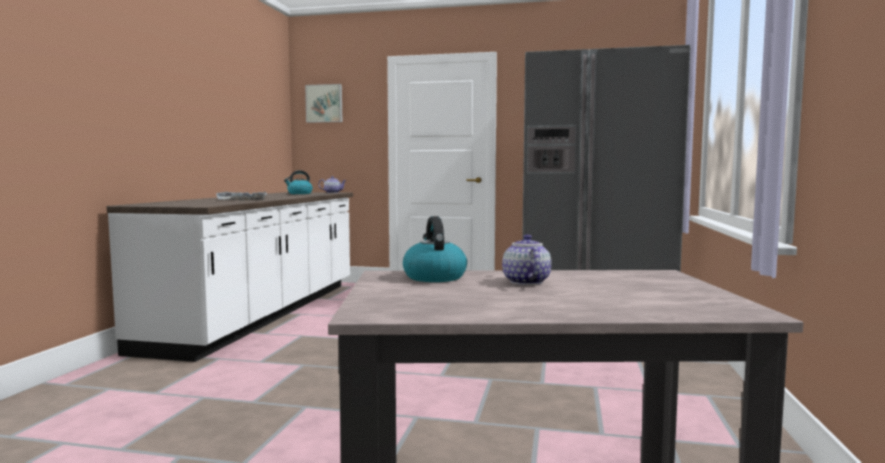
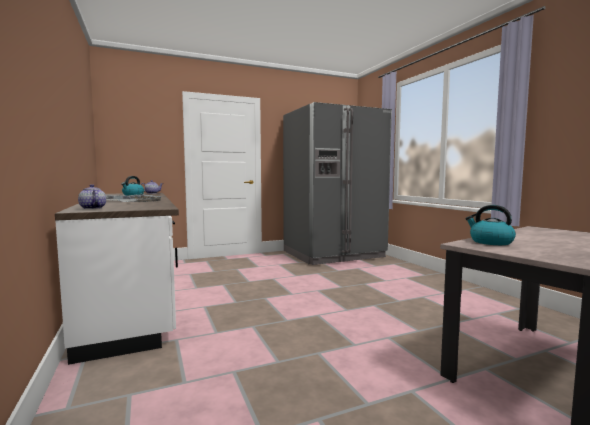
camera: 35 degrees left, 0 degrees up
(324, 103) = (128, 122): picture -> none
(525, 282) = (531, 239): teapot -> teapot (92, 208)

